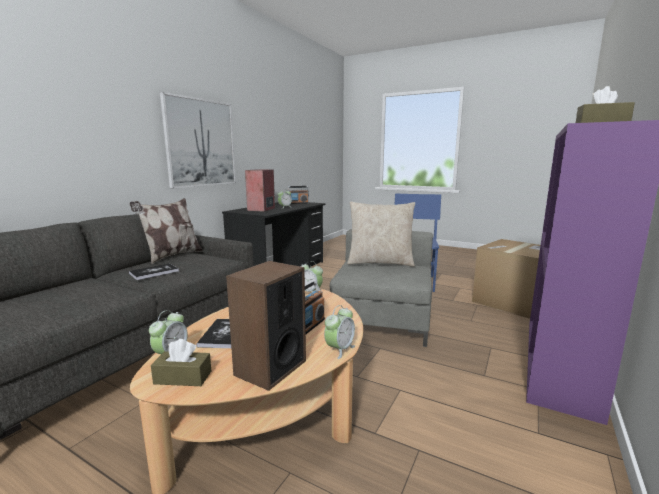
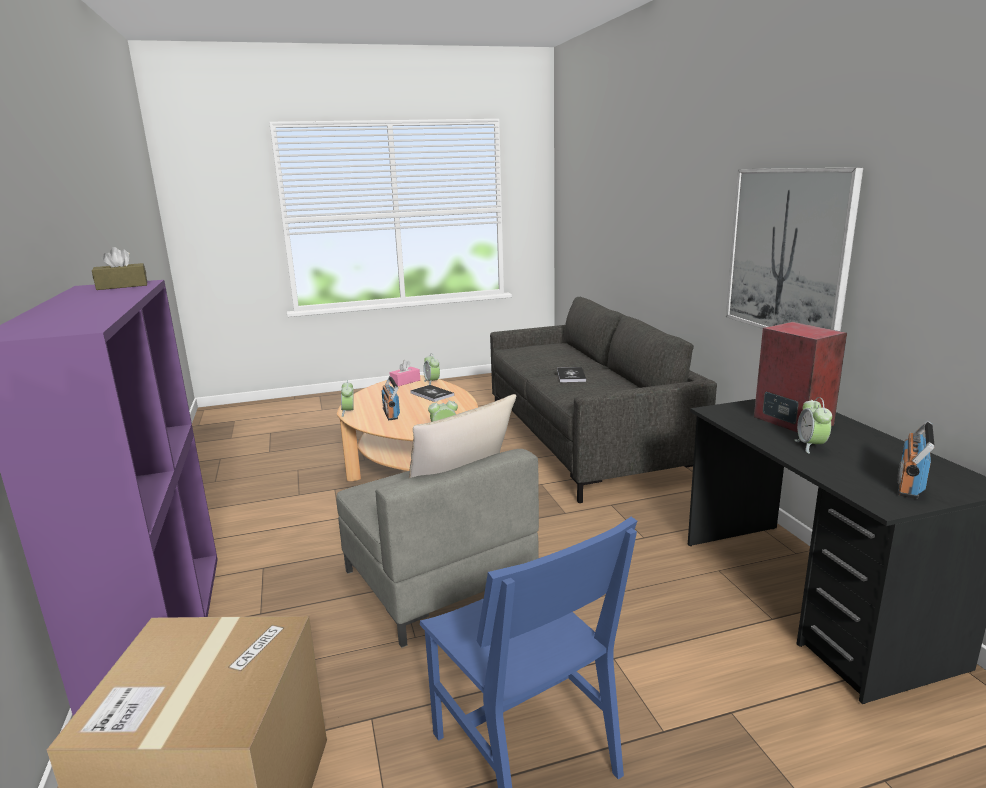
camera: 135 degrees right, 5 degrees up
(172, 256) = (631, 386): pillow -> none
(183, 377) = (405, 381): brown tissue box -> pink tissue box
(270, 368) = (372, 395): speaker -> none

